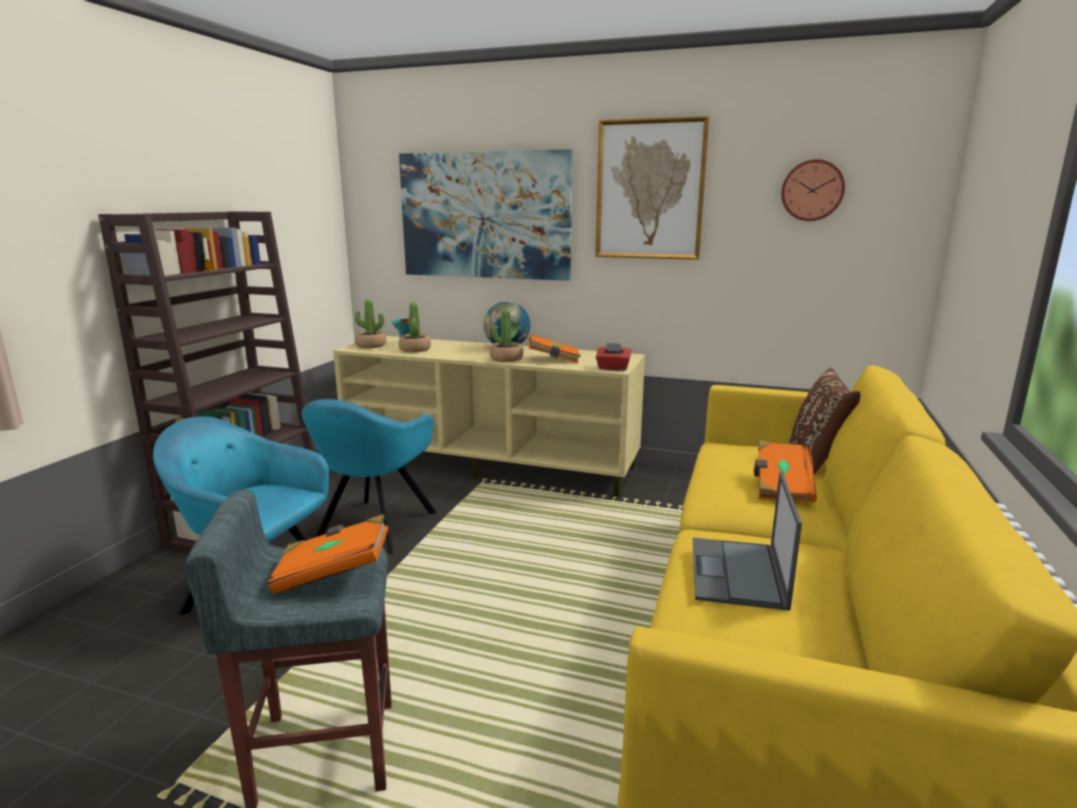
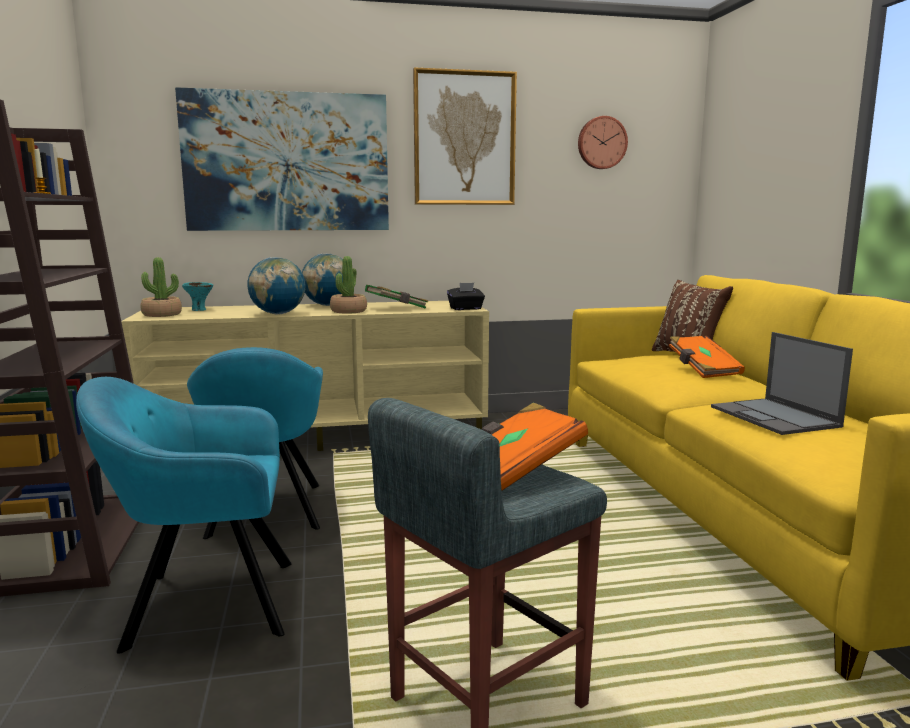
camera: 30 degrees left, 5 degrees down
(415, 349) = (226, 313): potted plant -> none
(448, 355) = (278, 314): none -> globe
(554, 359) = (397, 308): orange book -> green book
(613, 368) = (466, 308): red tissue box -> black tissue box

